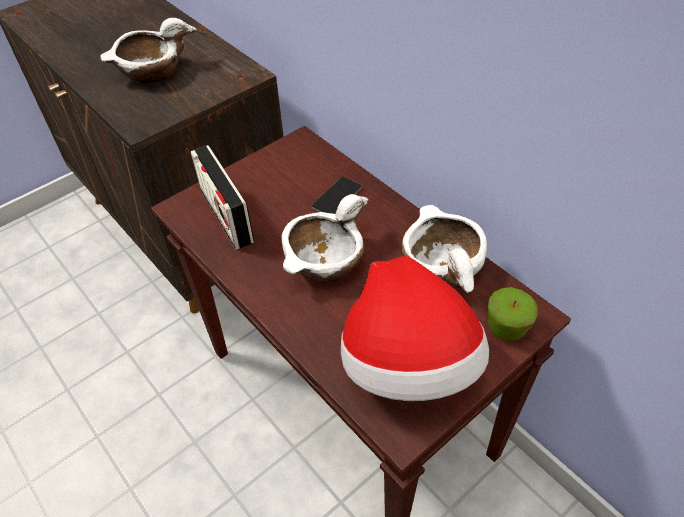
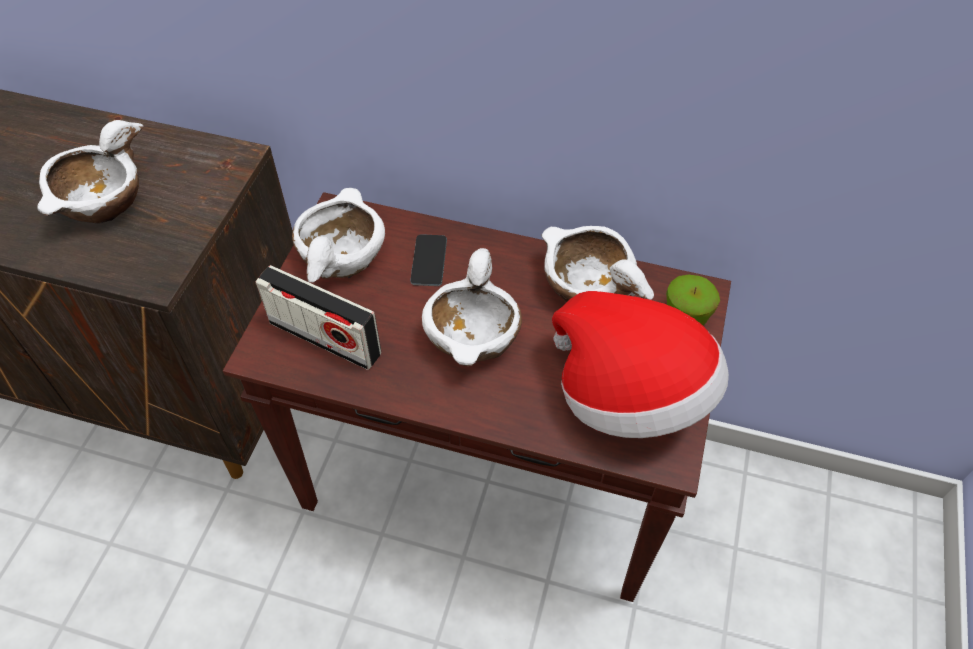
camera: 35 degrees left, 5 degrees up
(282, 169) = (341, 255): none -> white bowl

